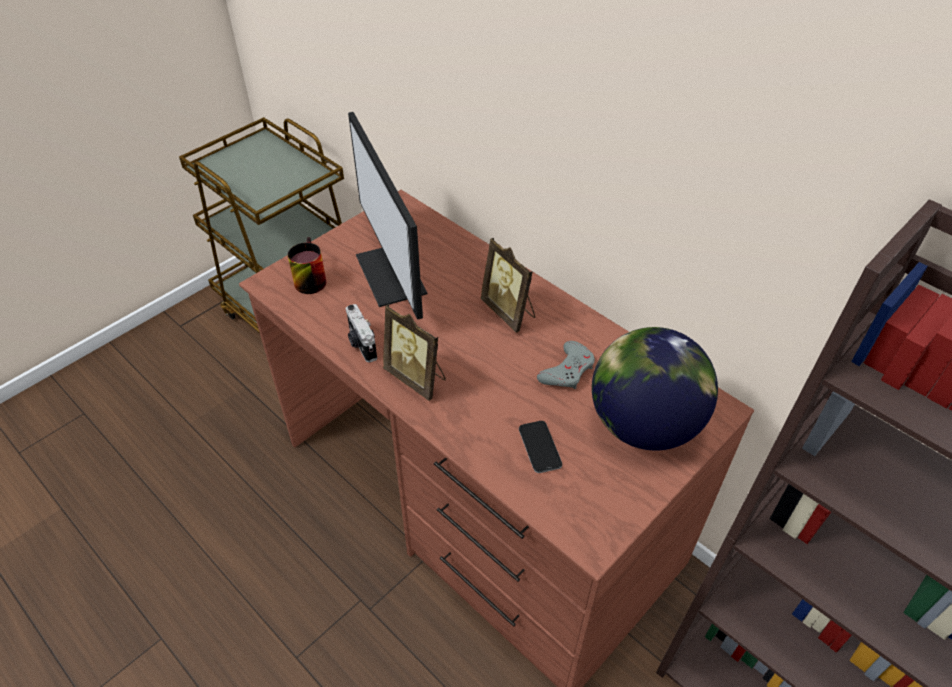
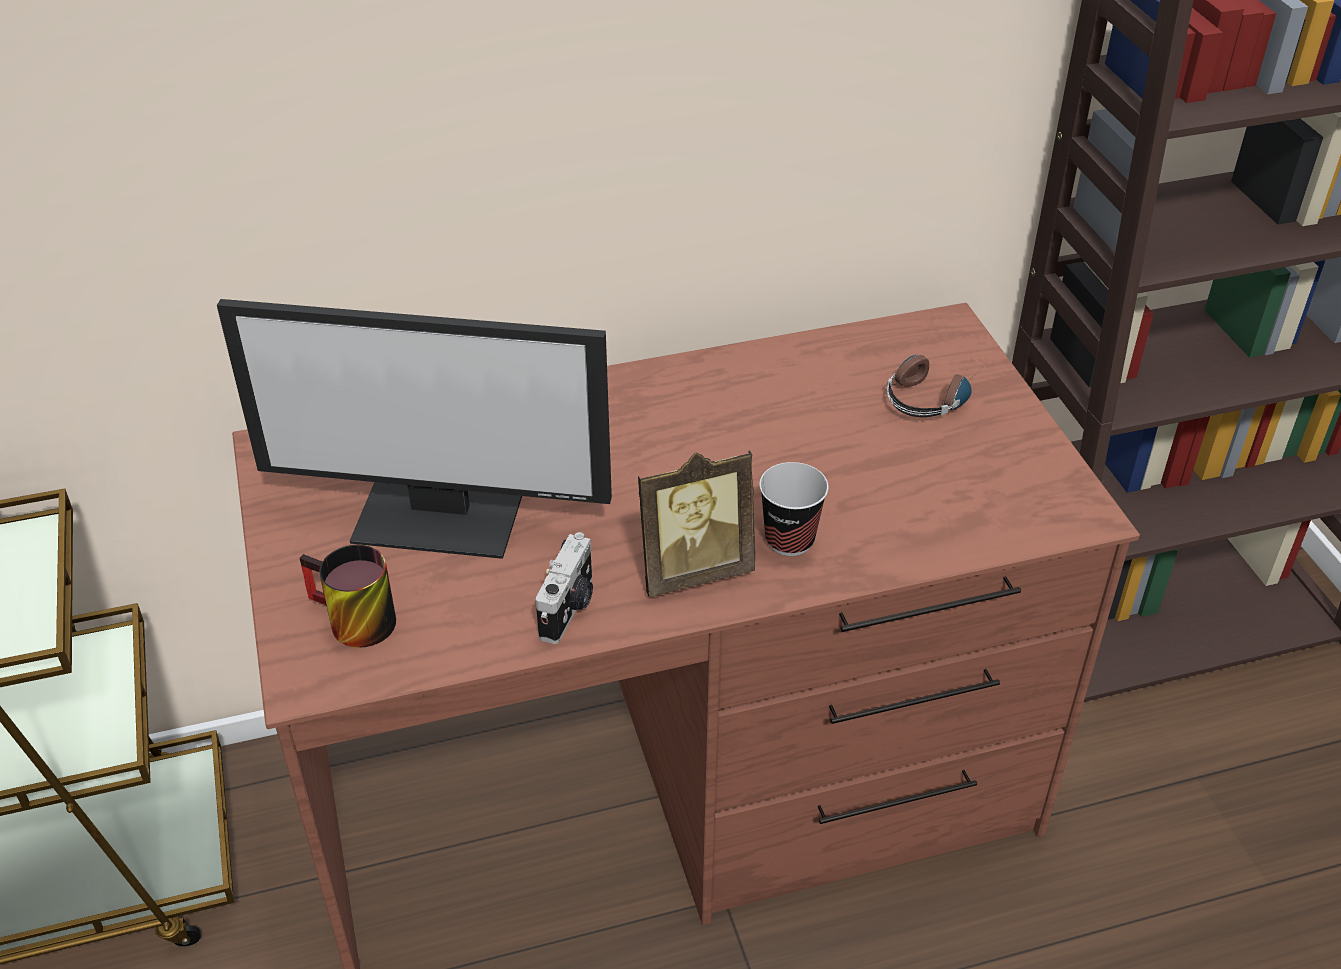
camera: 60 degrees left, 5 degrees down
(361, 344) = (569, 608): camera -> camera turned 75 degrees counterclockwise
(466, 407) = (789, 540): none -> cup
(509, 312) = (637, 426): picture frame -> none
(539, 447) = (909, 498): phone -> none
(567, 370) = (794, 418): grey game controller -> none
(643, 424) = (931, 394): globe -> headphones

